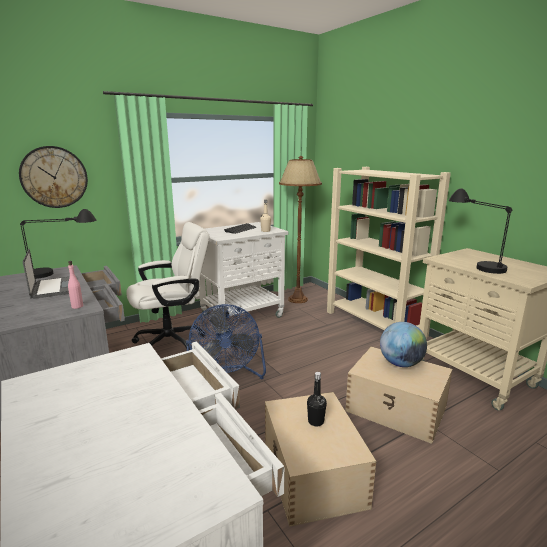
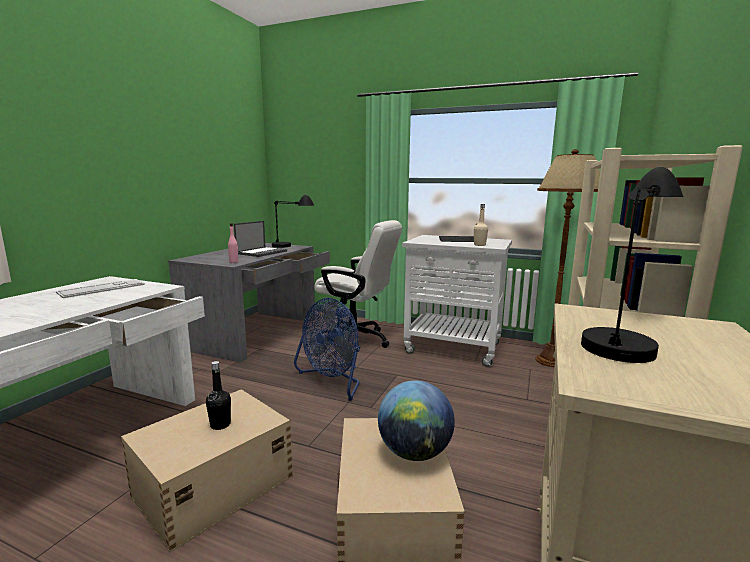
camera: 55 degrees right, 5 degrees down
(54, 177) = (321, 172): wall clock -> none
(82, 388) = (102, 289): none -> keyboard

